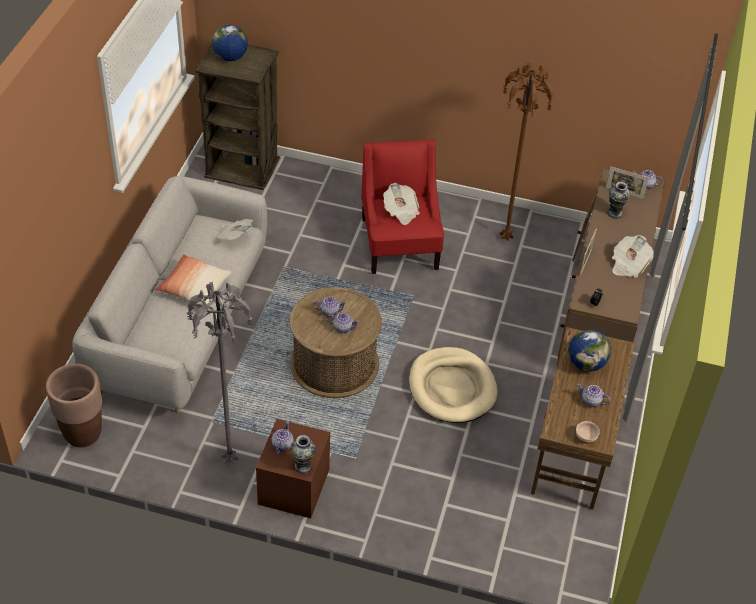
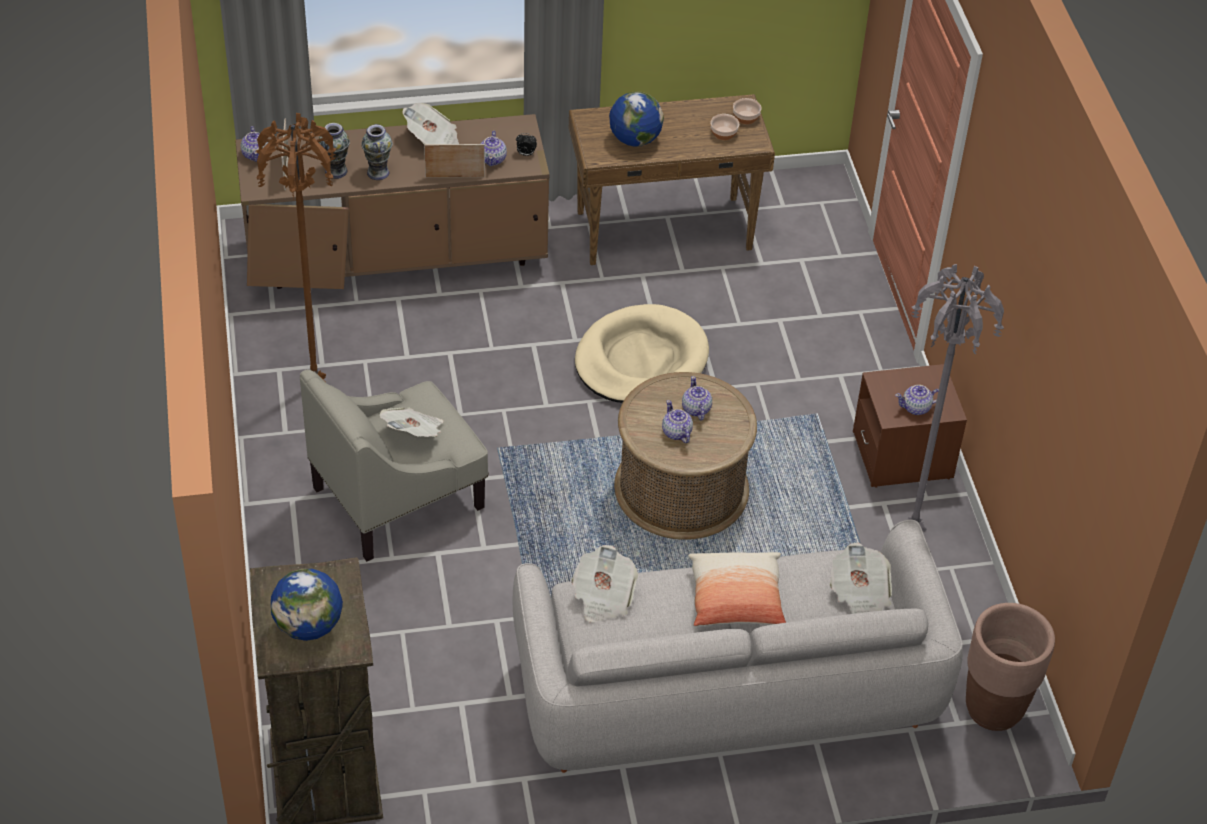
camera: 115 degrees left, 0 degrees up
(159, 340) = (859, 594): none -> newspaper
(303, 466) = (930, 378): vase -> vase (377, 172)
(400, 244) = (399, 497): red armchair -> grey armchair
(573, 416) = (724, 133): none -> bowl
(591, 401) = (690, 124): teapot -> teapot (493, 159)

